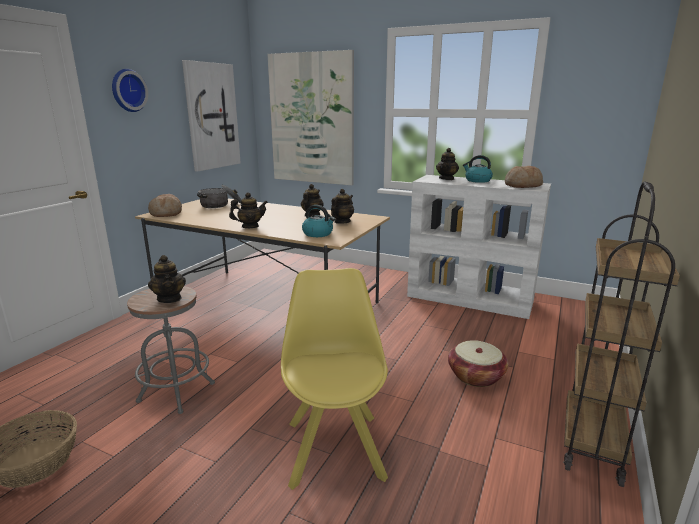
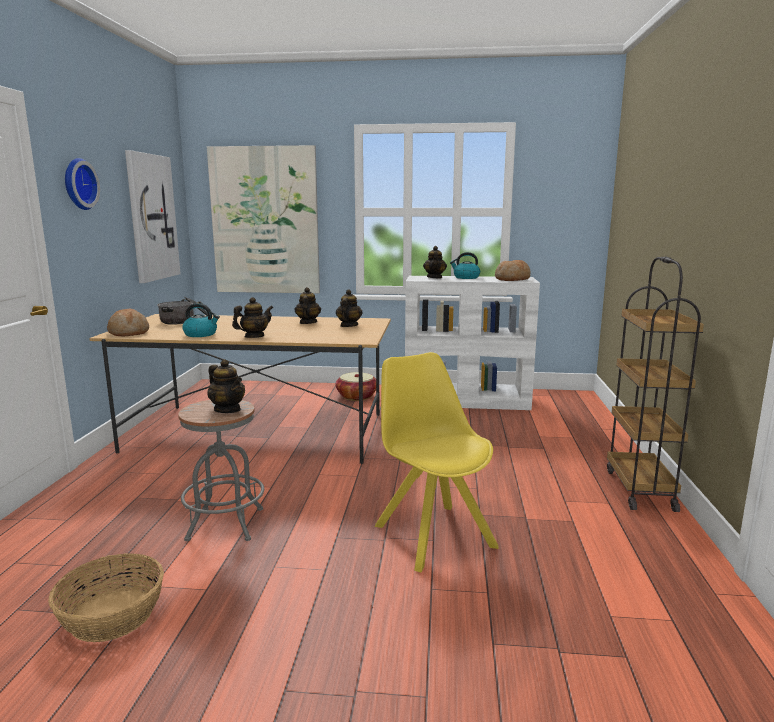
camera: 20 degrees left, 5 degrees down
(318, 234) = (339, 336): kettle -> kettle (201, 334)
(475, 376) = (517, 460): basket -> basket (357, 396)

